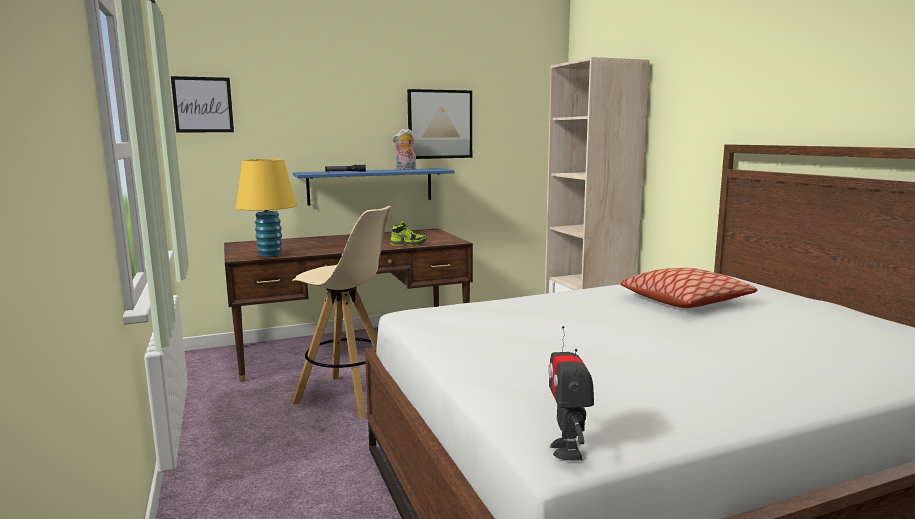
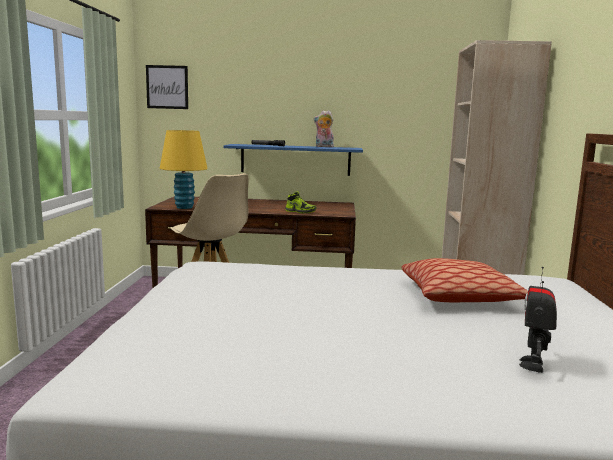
camera: 25 degrees right, 0 degrees up
(440, 124) = (363, 107): picture -> none
(567, 450) = (81, 388): toy robot -> toy robot (533, 364)

